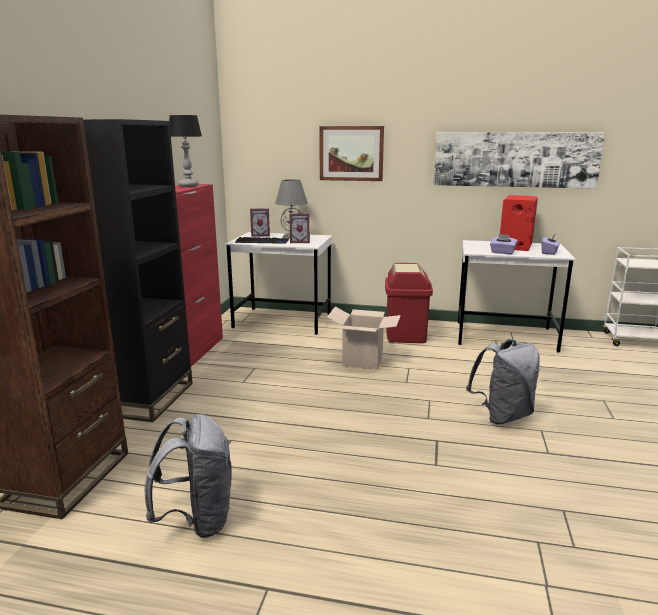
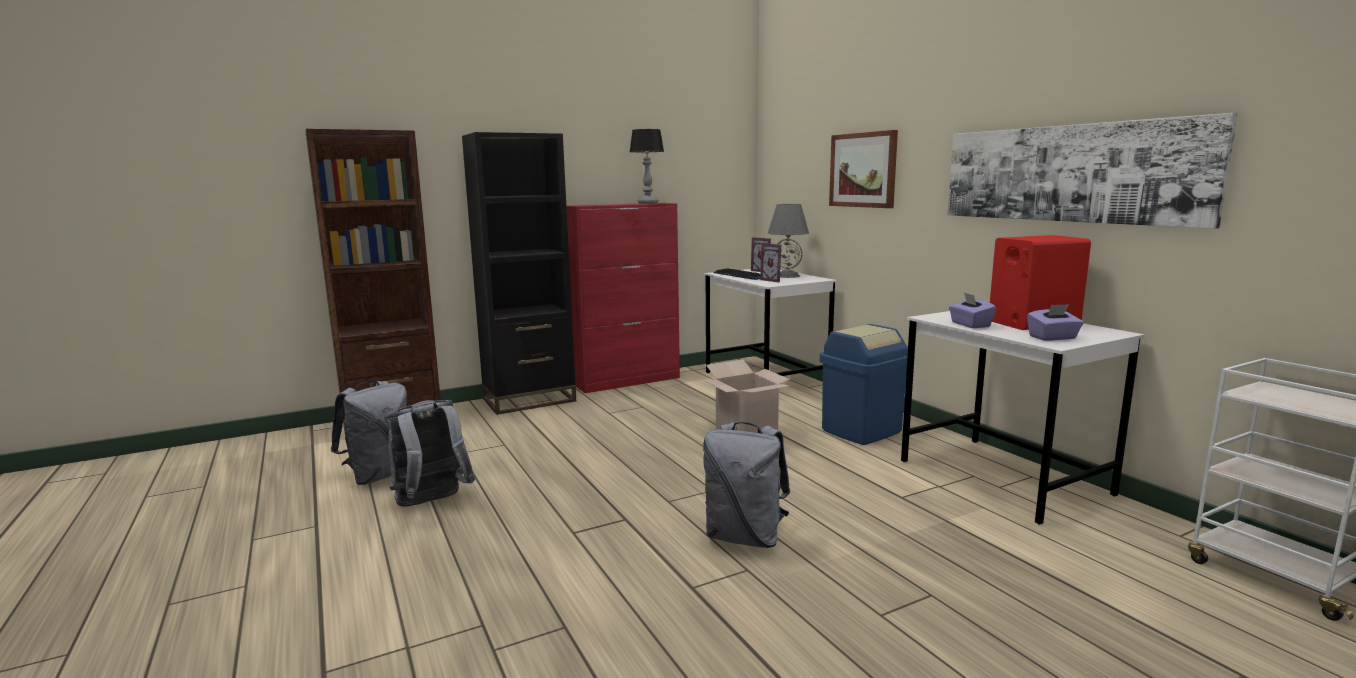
camera: 50 degrees right, 5 degrees down
(305, 508) = (431, 503): none -> grey backpack
(405, 335) = (861, 430): red trash can -> blue trash can

